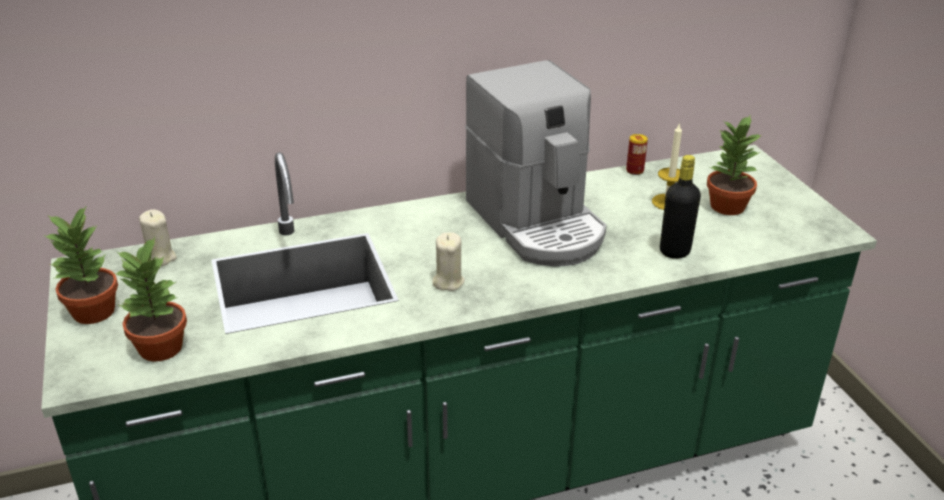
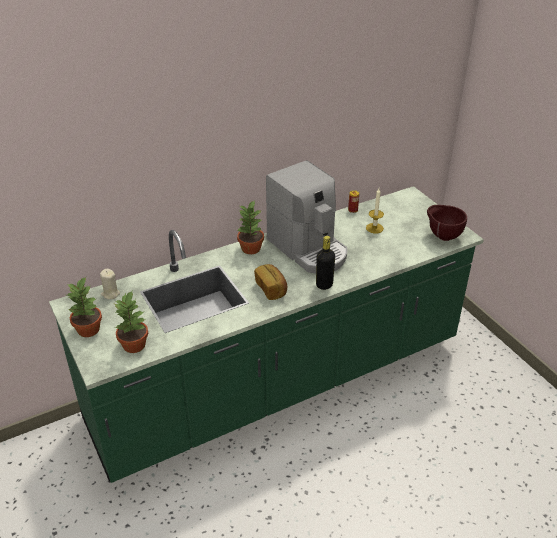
camera: 10 degrees left, 5 degrees up
(448, 281) = (271, 289): beige candle -> bread
(674, 251) = (383, 257): black bottle -> black bottle (324, 285)
(726, 206) = (405, 227): potted plant -> potted plant (250, 249)
(796, 228) = (443, 236): none -> brown bowl

